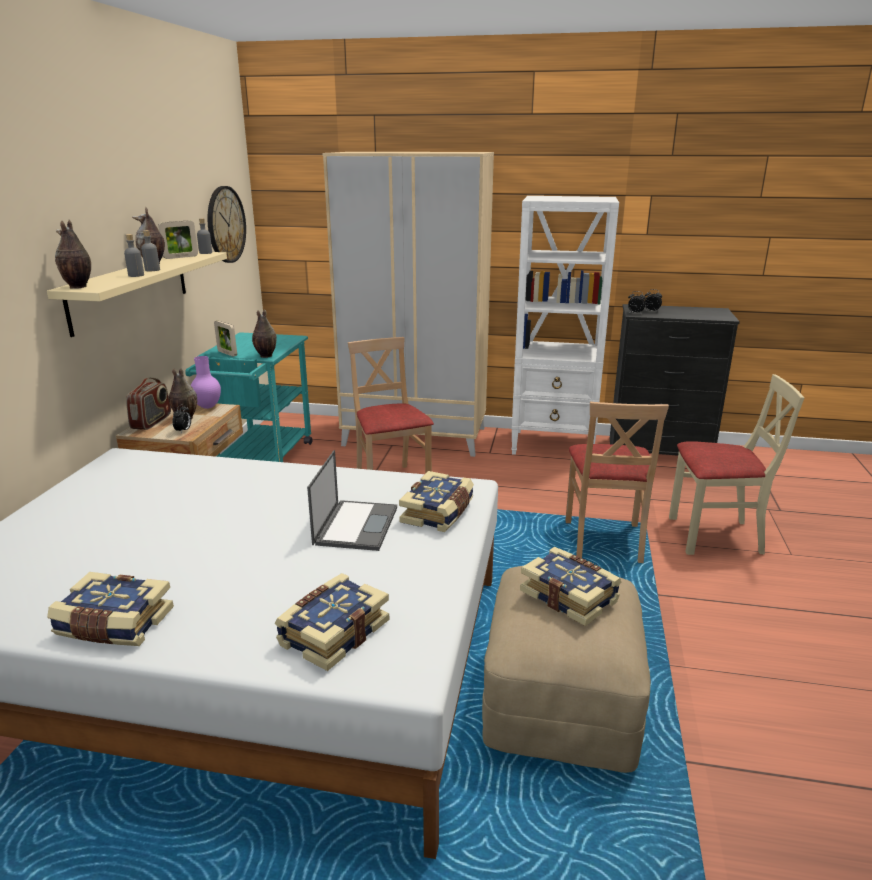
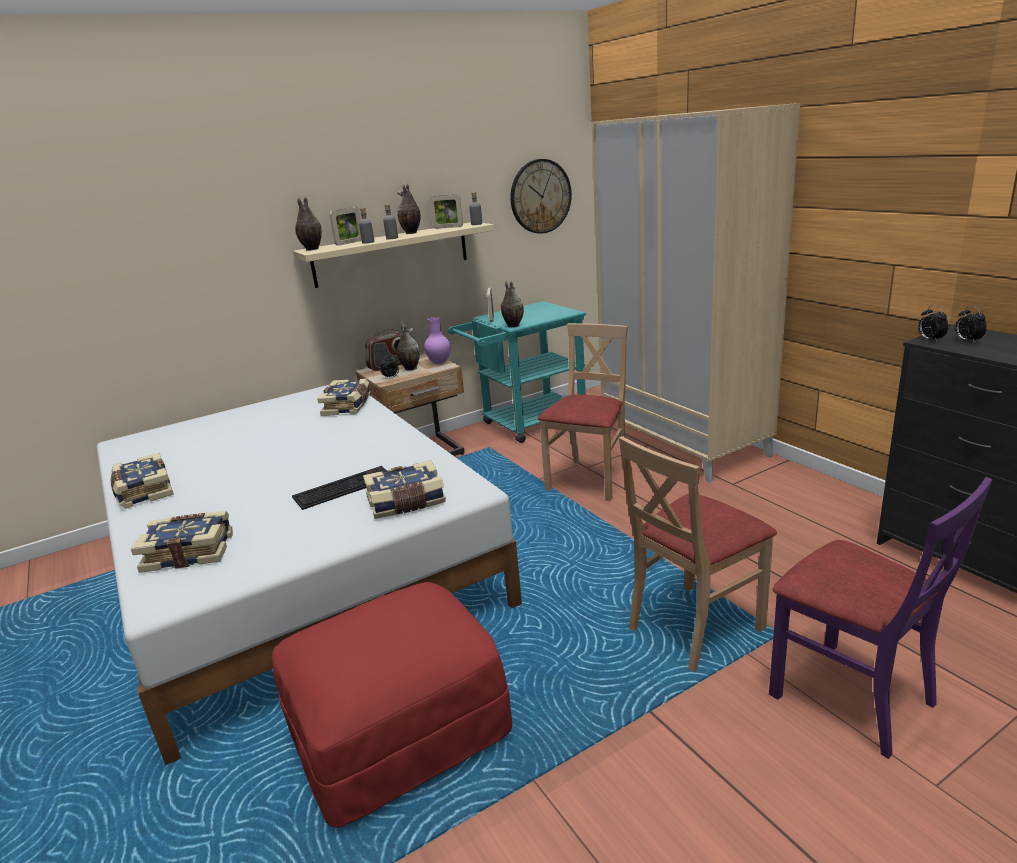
camera: 50 degrees right, 0 degrees up
(107, 277) = (349, 243): none -> picture frame
(356, 525) = (344, 487): laptop -> keyboard
(553, 445) = (824, 501): white bookcase -> none
(559, 699) = (400, 732): beige ottoman -> red ottoman
(570, 596) = (387, 625): book -> book (348, 406)
(715, 536) = (852, 696): beige chair -> purple chair

